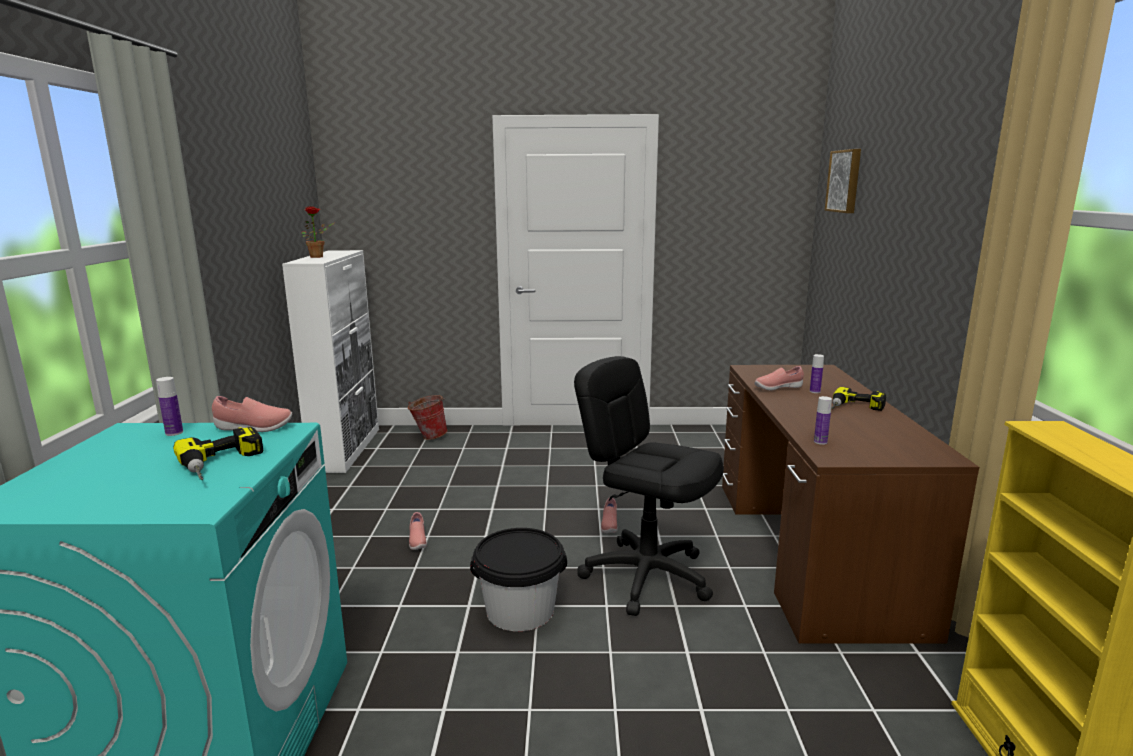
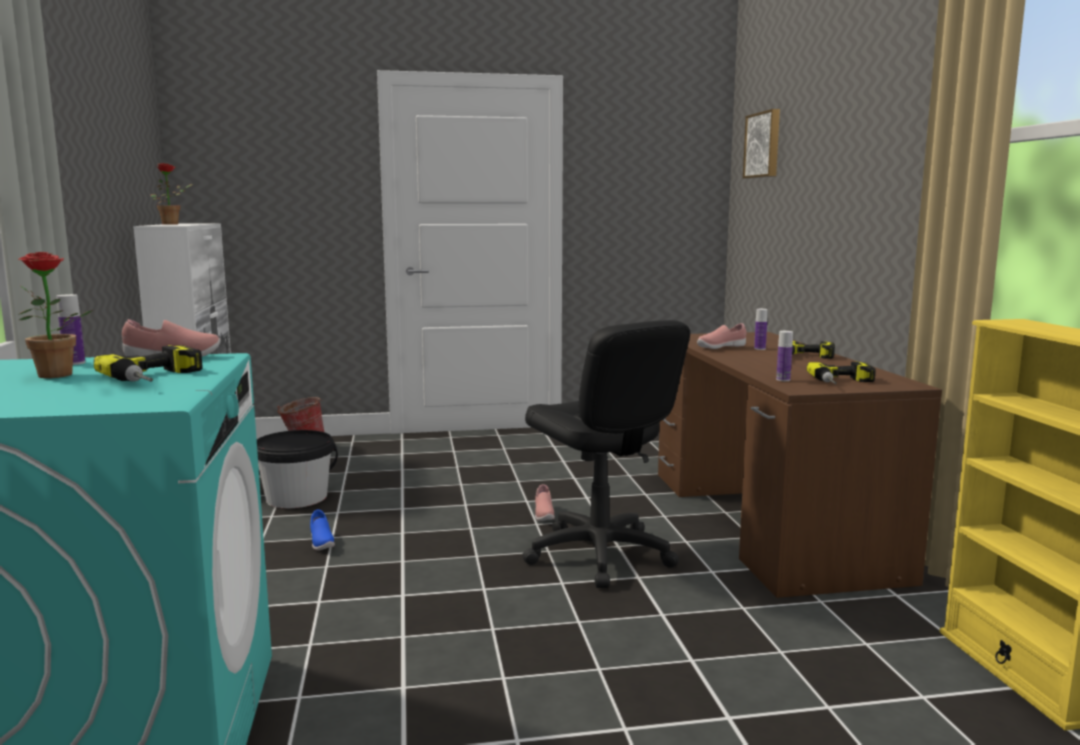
camera: 10 degrees left, 5 degrees down
(148, 454) = (57, 376): none -> potted plant
(417, 541) = (321, 542): pink shoe -> blue shoe
(520, 610) = (465, 594): black bucket -> black bucket (296, 498)
(647, 576) = (599, 555): black office chair -> black office chair turned 150 degrees counterclockwise
(881, 450) = (845, 383): none -> power drill

